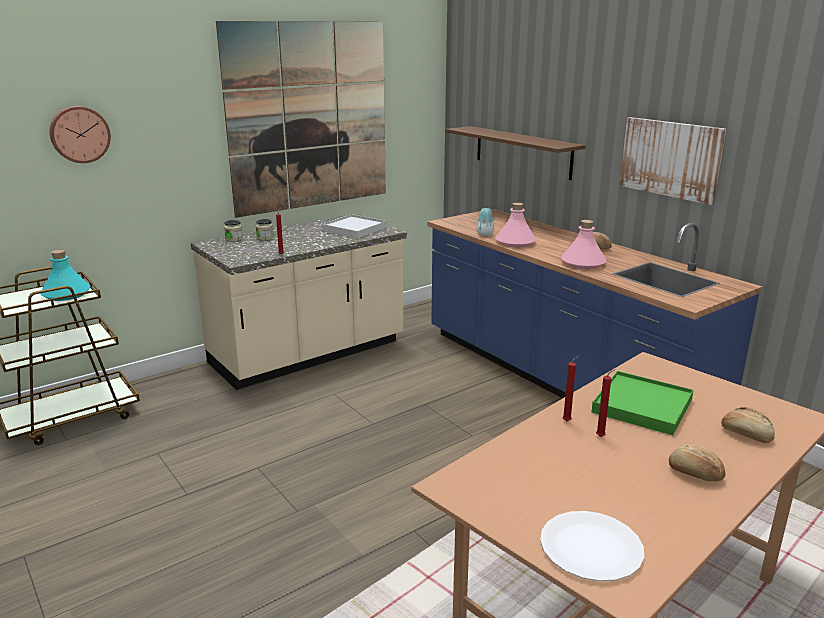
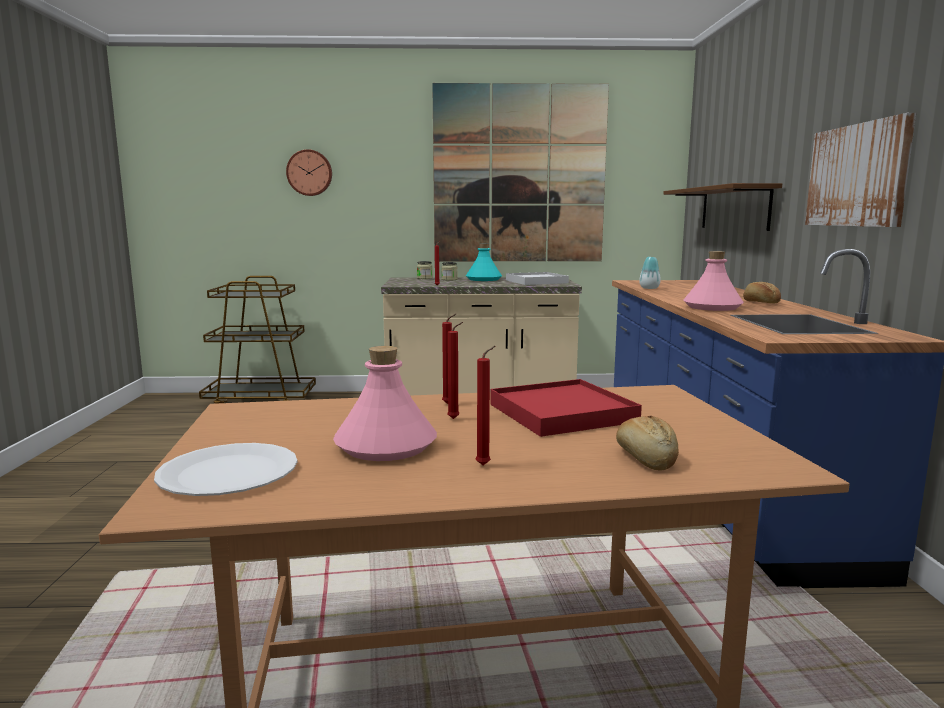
camera: 35 degrees right, 10 degrees down
(66, 294) = (265, 293): turquoise bottle -> turquoise bottle (483, 279)
(515, 242) = (669, 293): pink bottle -> pink bottle (385, 446)
(642, 406) = (562, 413): green tray -> red tray
(694, 474) = (485, 465): bread -> red candle

